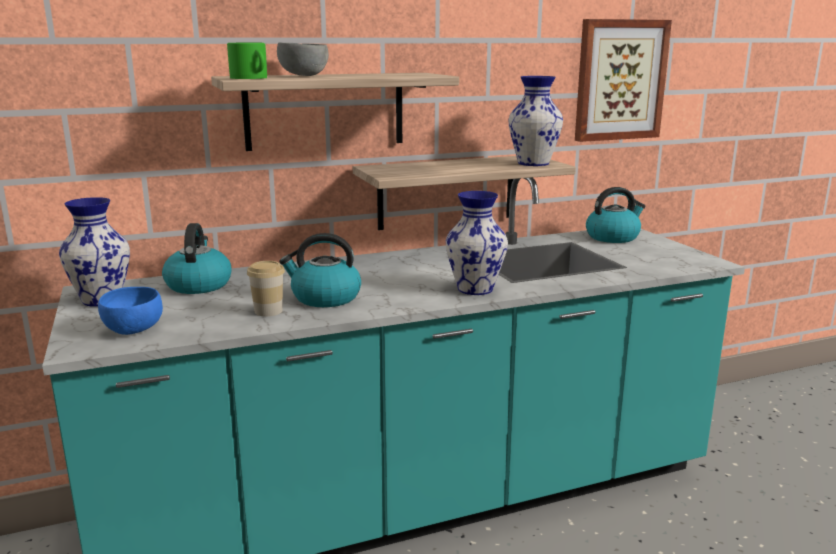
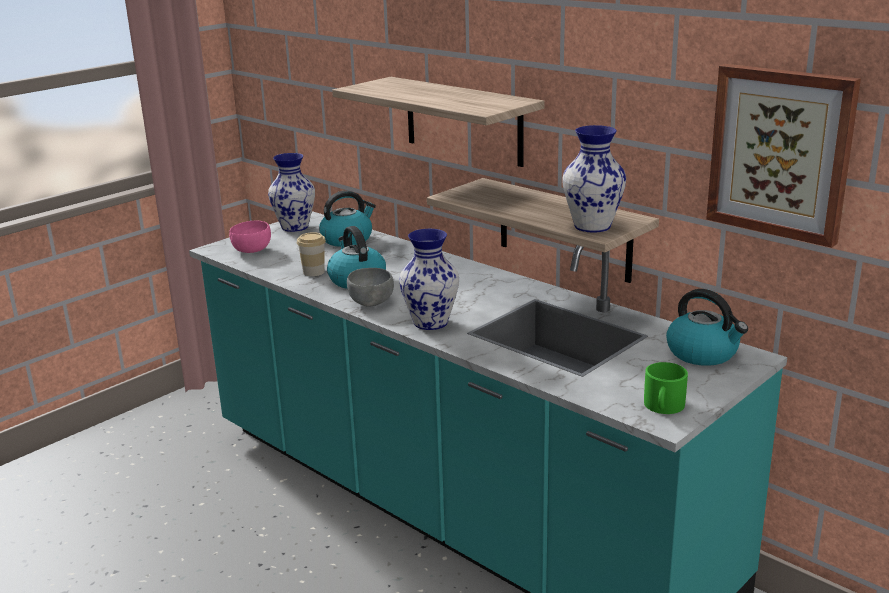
camera: 65 degrees right, 5 degrees up
(134, 330) = (252, 251): blue bowl -> pink bowl
(251, 78) = (368, 87): green mug -> green mug (663, 406)
(304, 75) = (420, 89): grey bowl -> grey bowl (371, 302)

